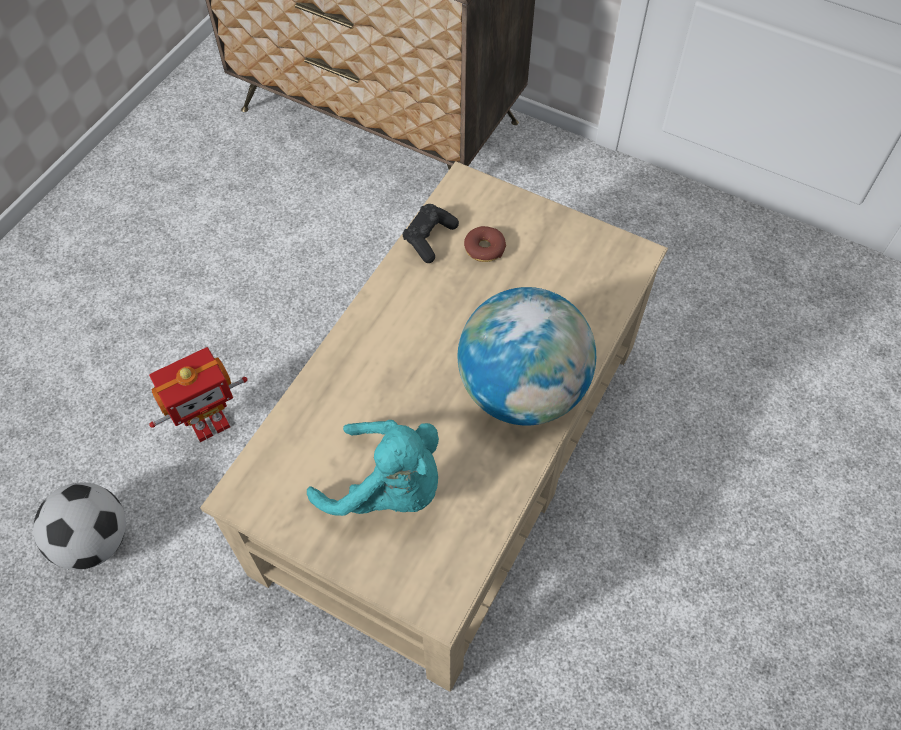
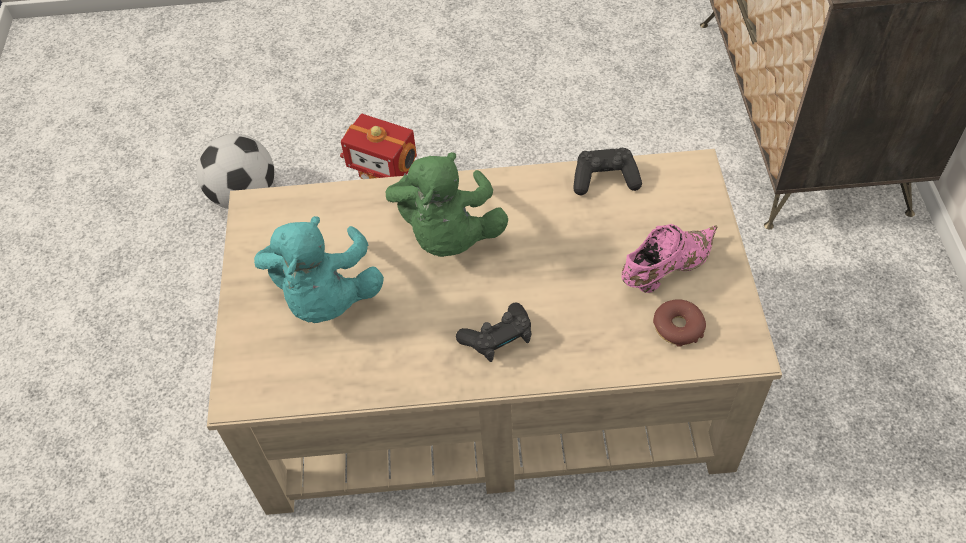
camera: 60 degrees right, 5 degrees down
(397, 367) = (448, 235): none -> green plush toy
(484, 249) = (631, 224): donut -> donut (678, 327)
(522, 390) = (498, 339): globe -> black game controller
(539, 256) = (664, 270): none -> pink shoe

